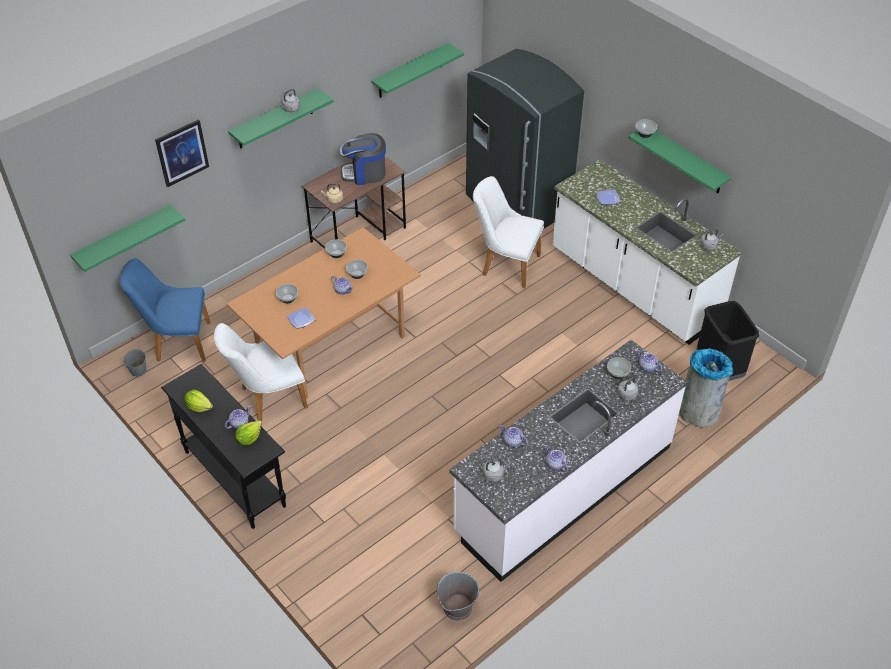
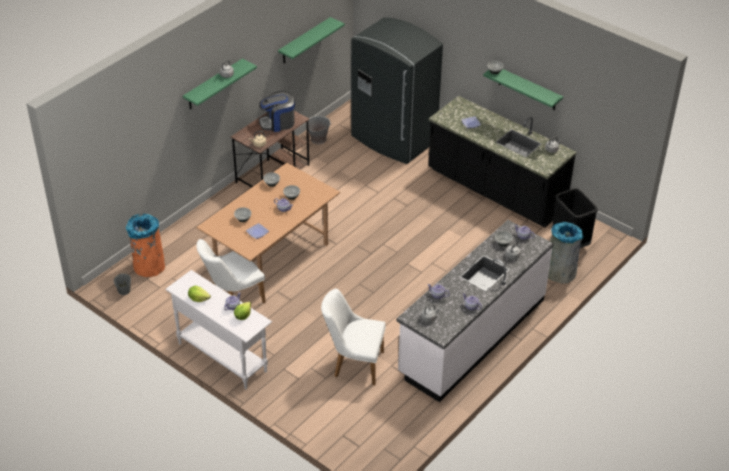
camera: 10 degrees left, 5 degrees down
(124, 239) = (111, 185): green shelf -> none
(177, 342) = (149, 267): blue chair -> orange trash can
(182, 153) = (152, 114): picture -> none
(235, 478) = (222, 357): black console table -> white console table
(457, 607) = (411, 422): grey bucket -> grey bucket (318, 139)
(505, 264) = (394, 184): white chair -> white chair (353, 363)
(633, 286) = (495, 190): white counter -> black counter

